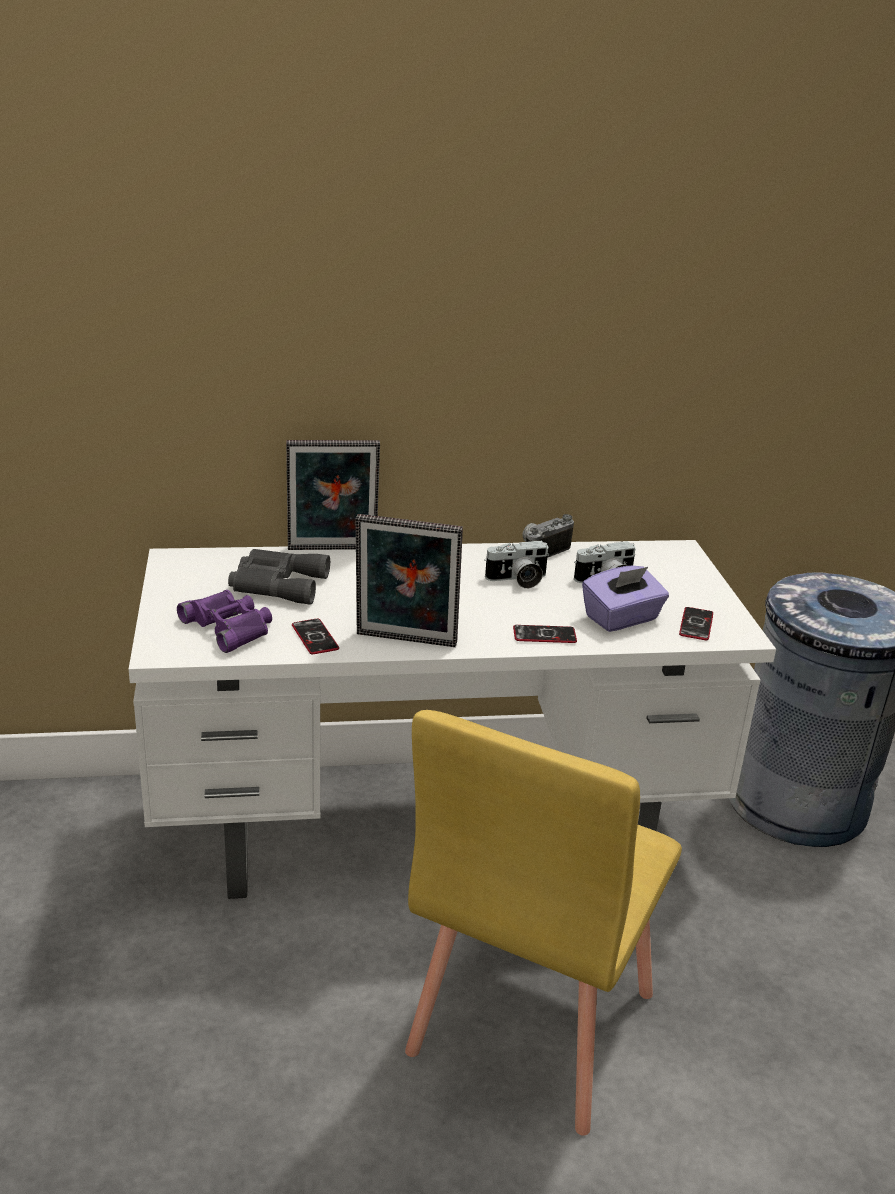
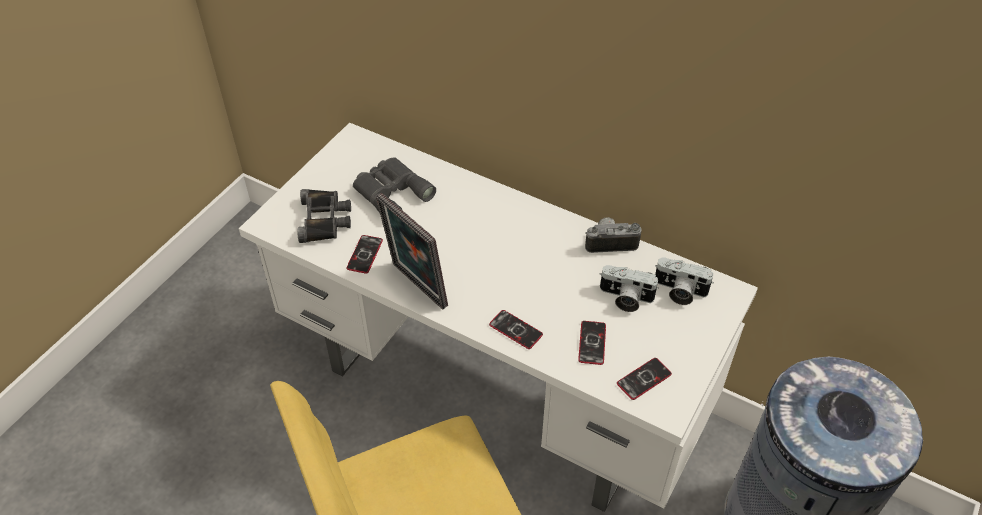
camera: 40 degrees right, 20 degrees up
(229, 627) = (325, 219): purple binoculars -> black binoculars
(332, 550) = (459, 174): picture frame -> none
(518, 580) = (558, 265): camera -> camera (679, 291)
(622, 619) = (592, 343): purple tissue box -> phone

